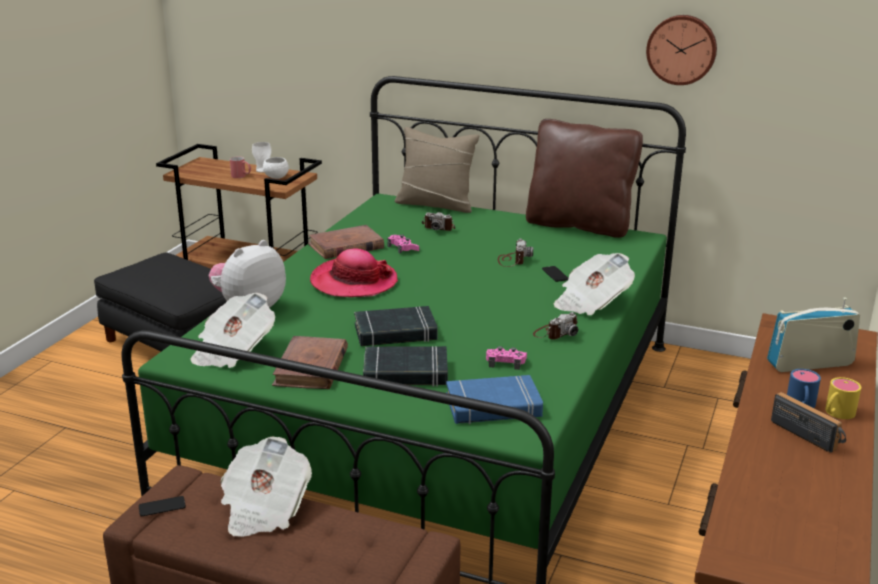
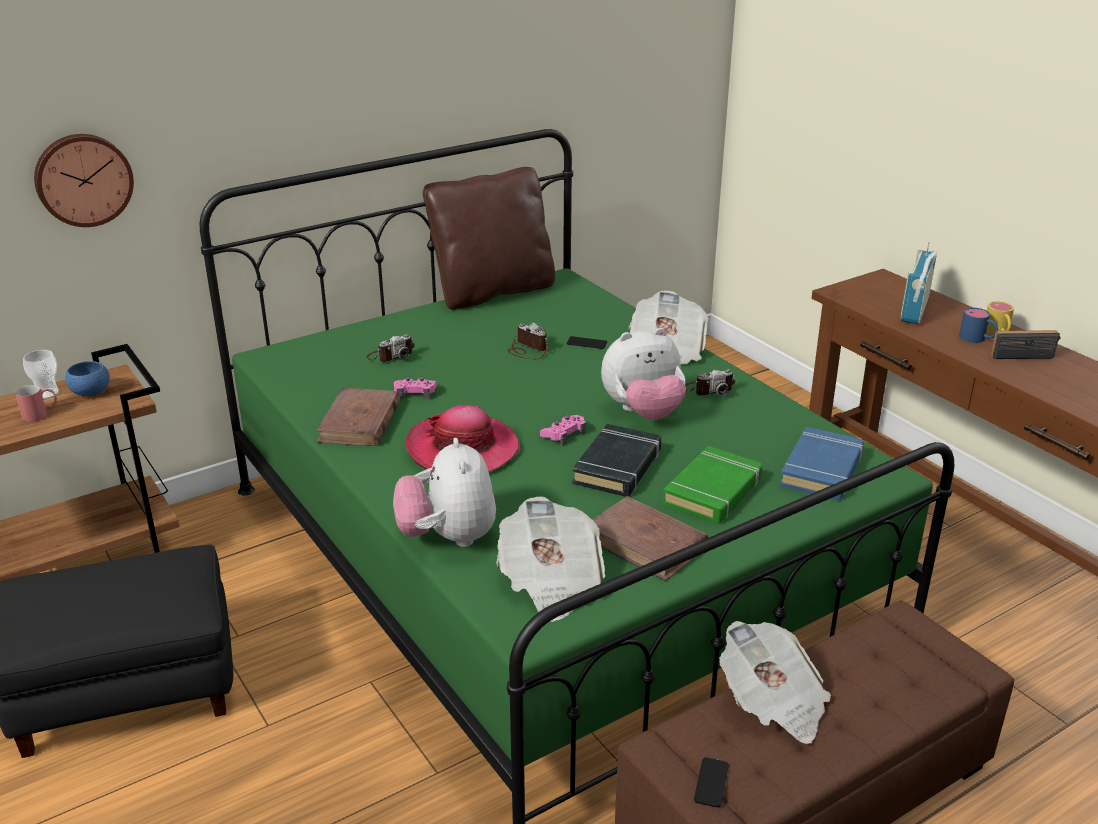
camera: 55 degrees left, 5 degrees up
(276, 177) = (91, 393): white bowl -> blue bowl
(405, 373) = (713, 492): black book -> green book
(436, 204) = (326, 335): beige pillow -> none
(483, 320) = (643, 412): none -> plush toy
(506, 362) = (742, 433): pink game controller -> pink game controller (563, 434)
(555, 333) = (708, 389): camera -> camera turned 75 degrees clockwise
(682, 49) = (549, 65): wall clock -> wall clock (83, 179)

